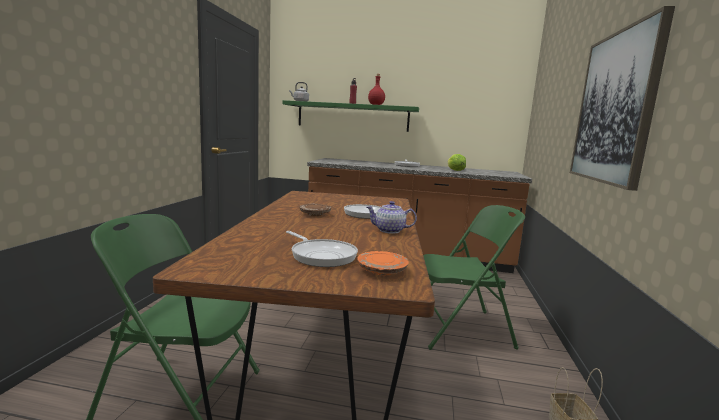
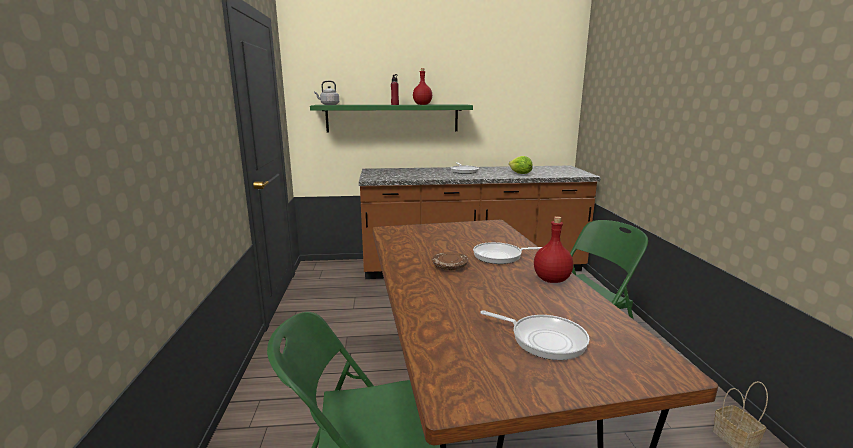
camera: 15 degrees left, 5 degrees up
(382, 271) = (625, 350): orange plate -> none
(390, 231) = (552, 280): teapot -> red bottle
(614, 108) = (732, 123): picture -> none

